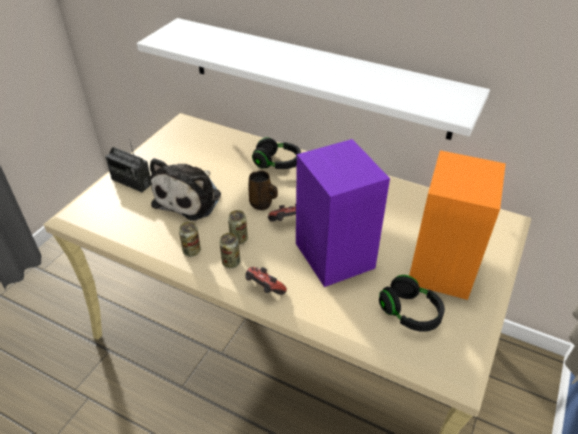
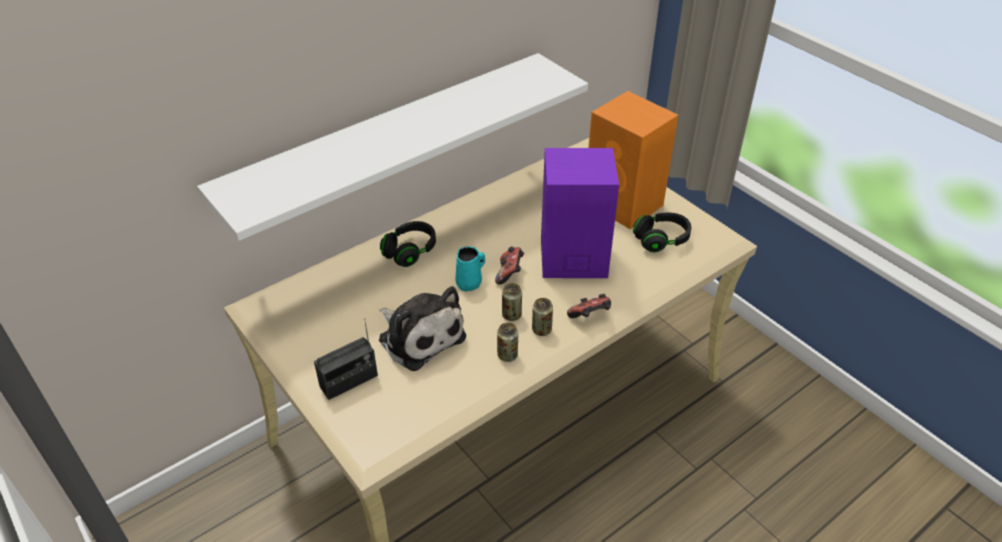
camera: 65 degrees left, 0 degrees up
(262, 204) = (470, 283): brown mug -> turquoise mug

